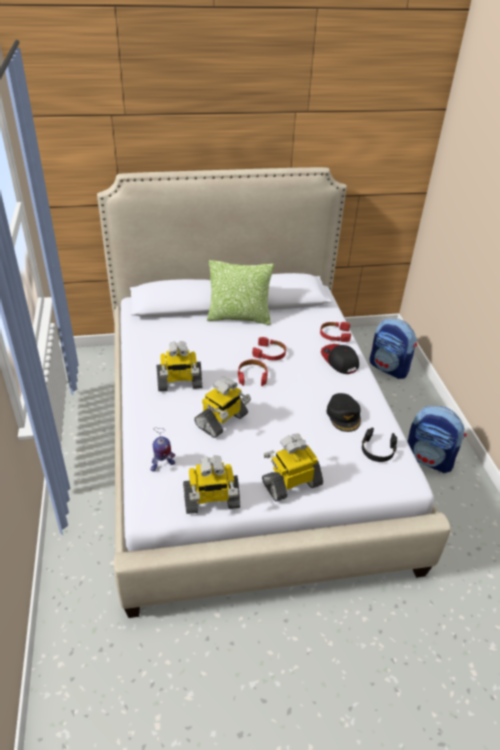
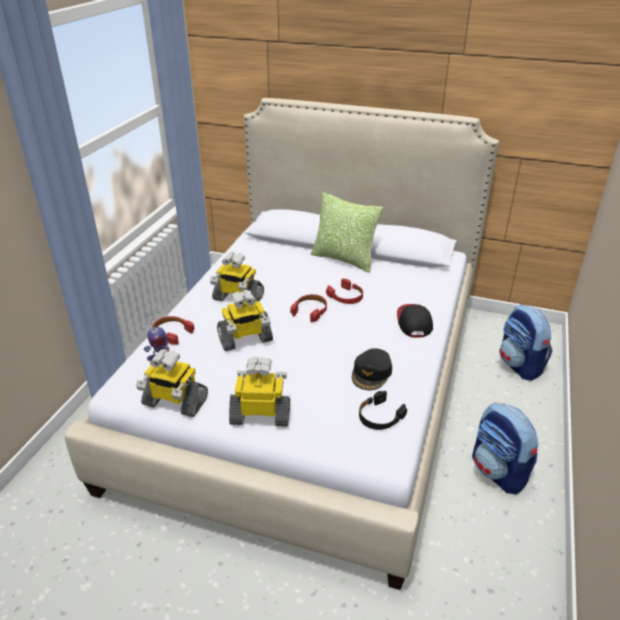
camera: 30 degrees right, 5 degrees down
(334, 335) = (430, 298): red headphones -> red headphones (172, 333)

